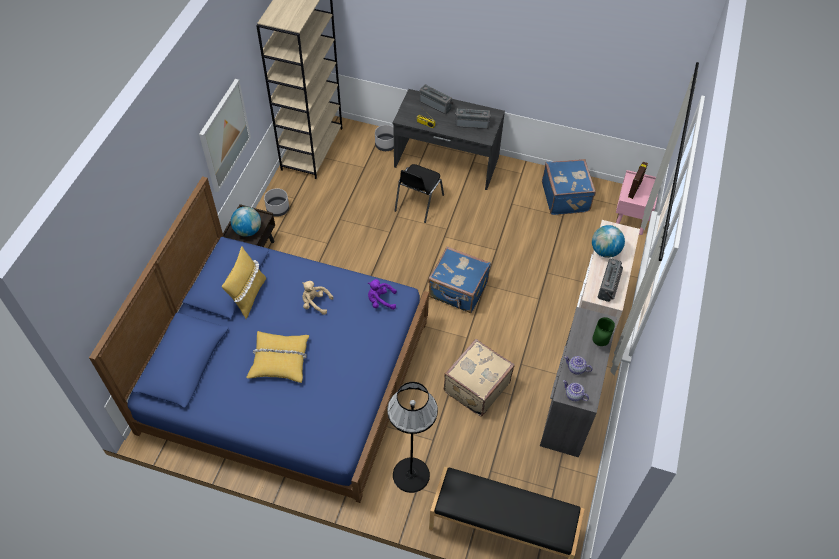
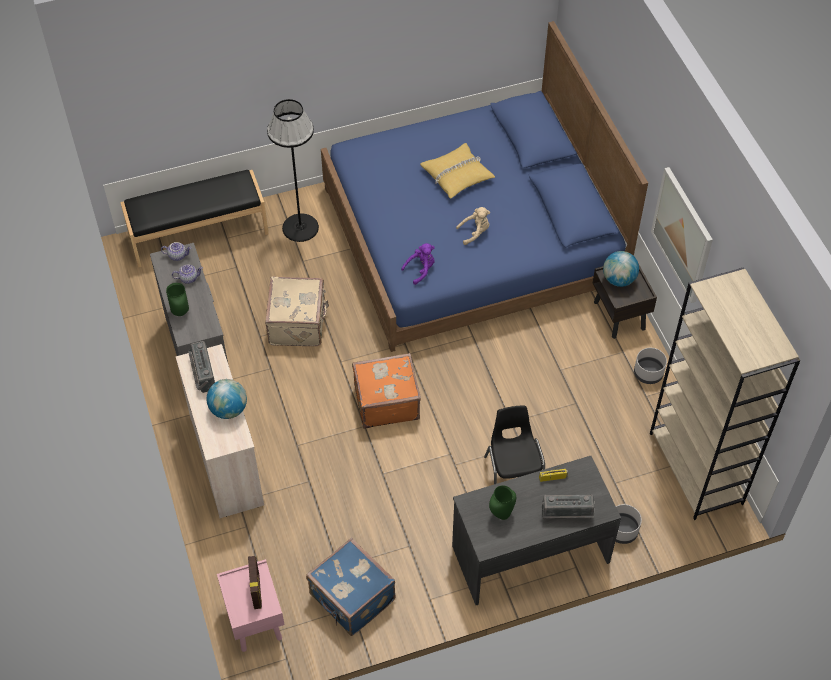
camera: 145 degrees right, 0 degrees up
(248, 296) = (538, 204): yellow pillow -> none
(458, 291) = (386, 402): blue suitcase -> orange suitcase
(472, 123) = (501, 514): radio -> green vase

